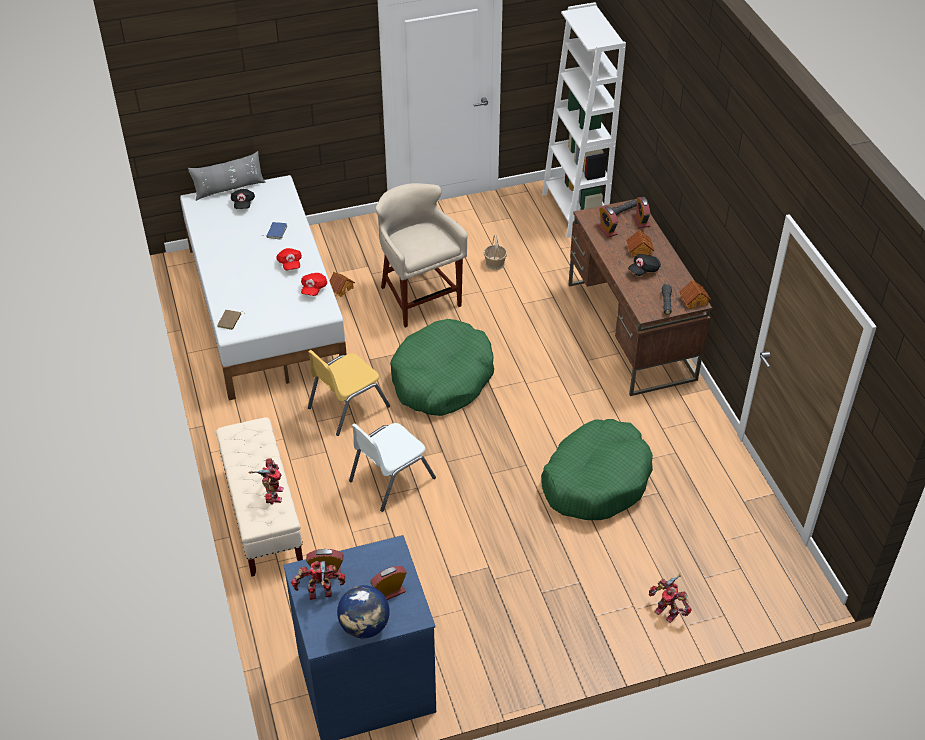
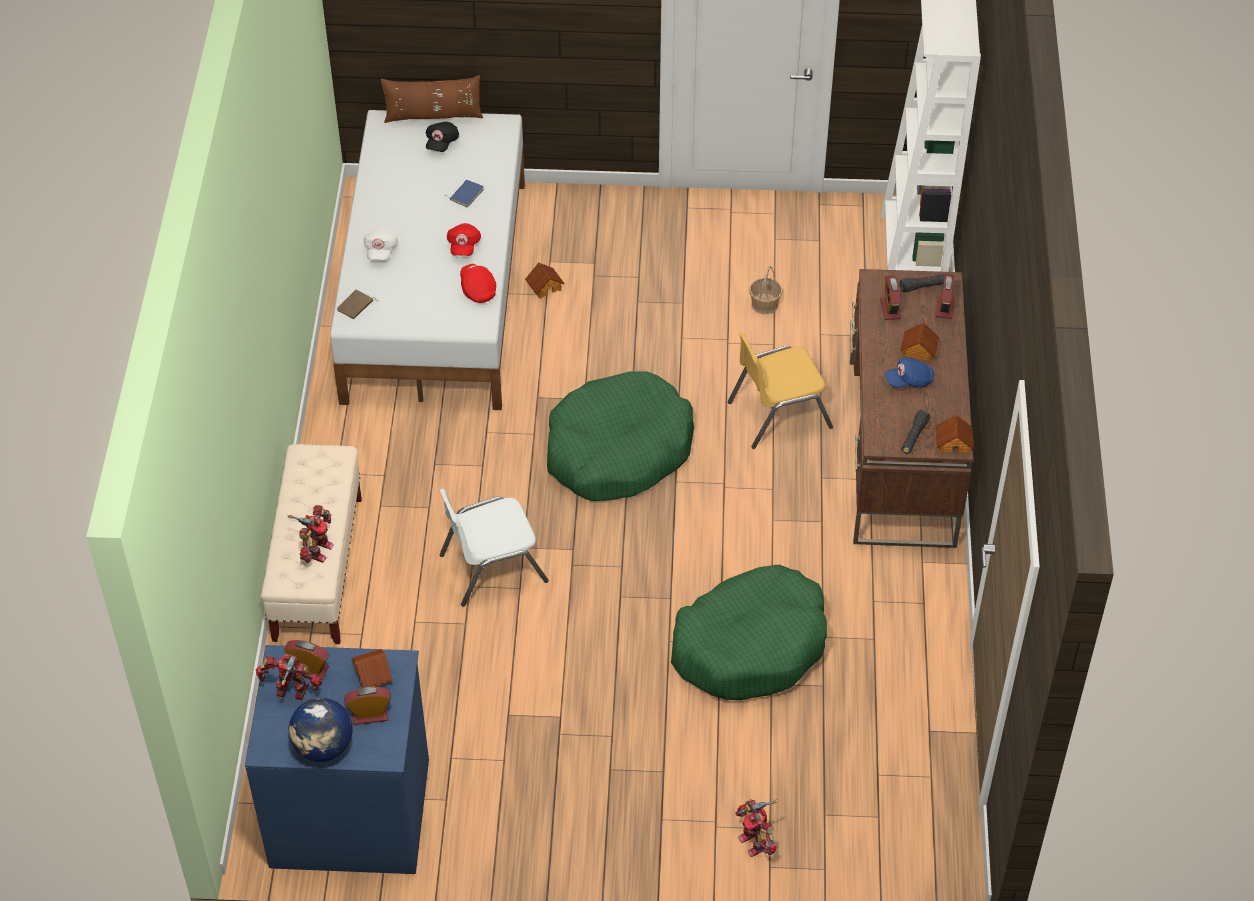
camera: 20 degrees right, 5 degrees up
(229, 188) = (433, 116): grey pillow -> brown pillow
(231, 280) = (380, 250): none -> white cap
(313, 289) = (478, 289): red cap -> red cap turned 120 degrees clockwise
(347, 407) = (481, 455): yellow chair -> yellow chair (778, 414)
(376, 562) = (371, 674): none -> toy house
(419, 298) = (640, 328): beige stool -> none
(643, 270) = (909, 381): black cap -> blue cap

